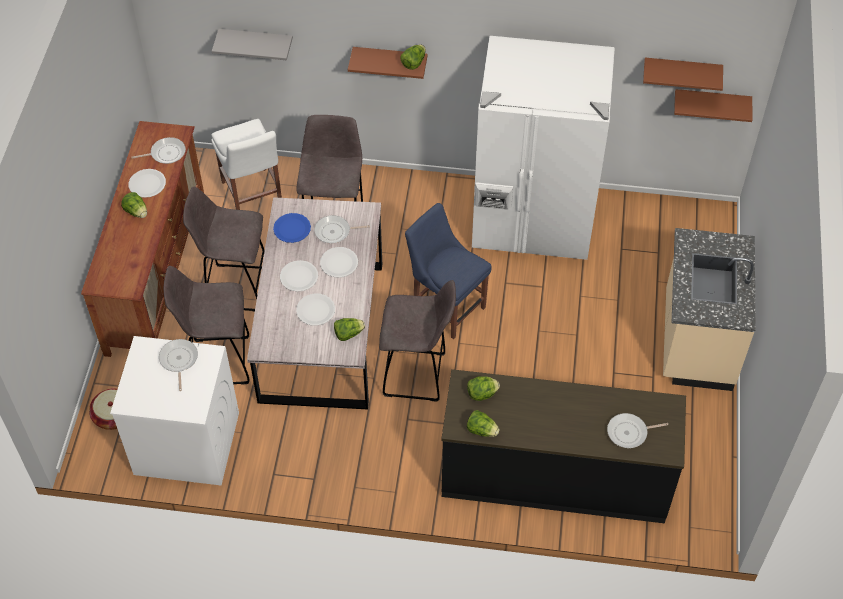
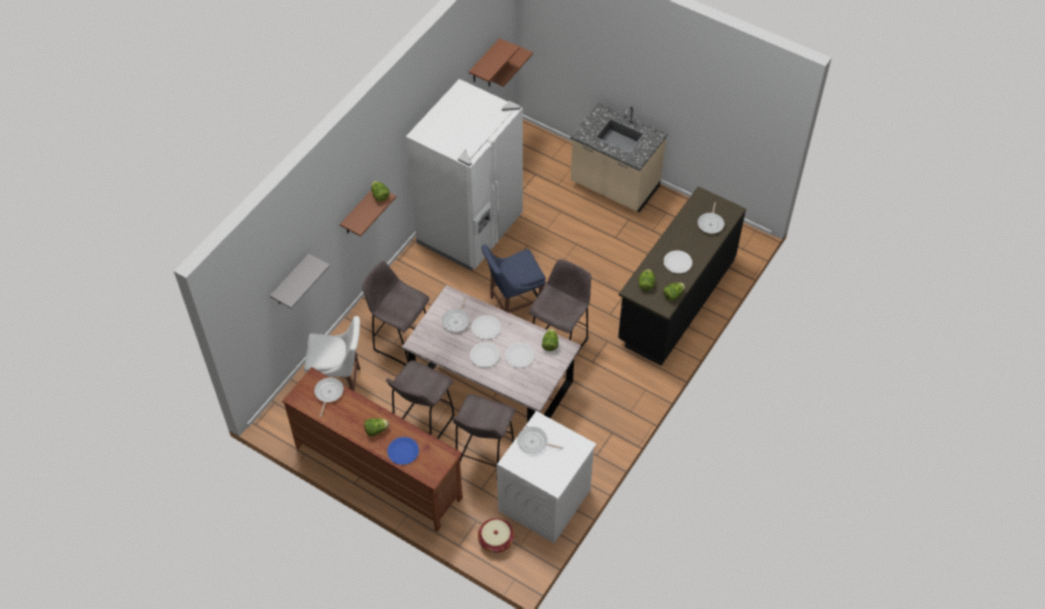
camera: 65 degrees left, 0 degrees up
(147, 184) = (352, 415): white plate -> white plate (677, 262)
(292, 229) = (438, 345): blue plate -> blue plate (403, 451)

